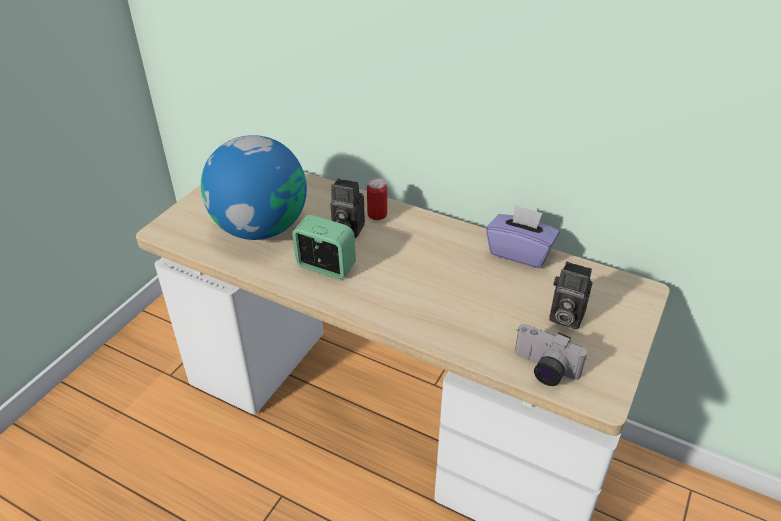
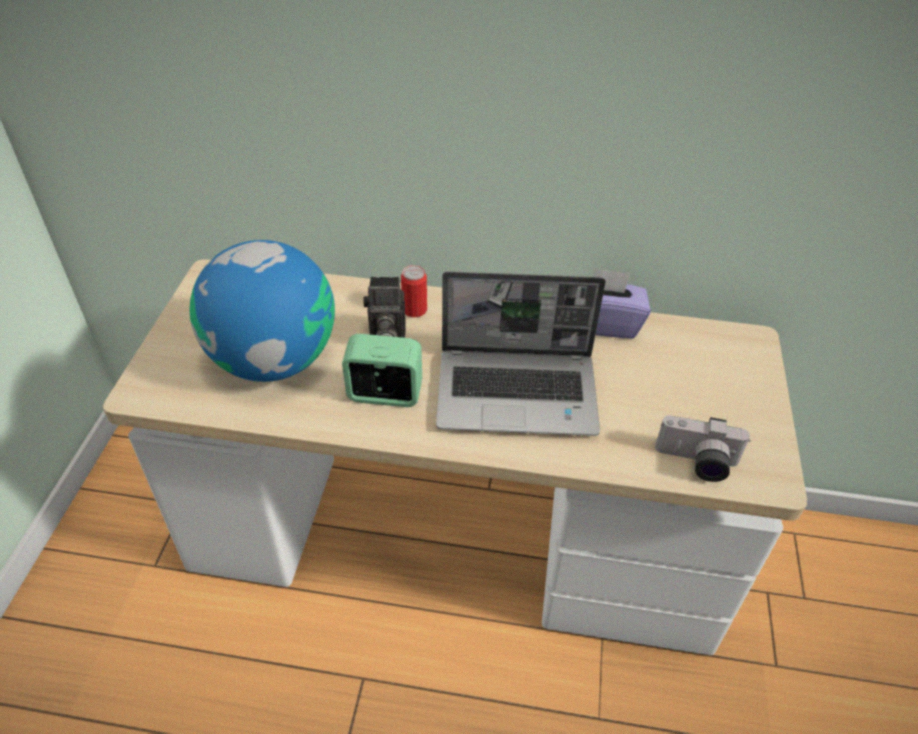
camera: 20 degrees left, 5 degrees up
(426, 287) = (519, 392): none -> laptop
(564, 317) = (687, 392): camera -> none

